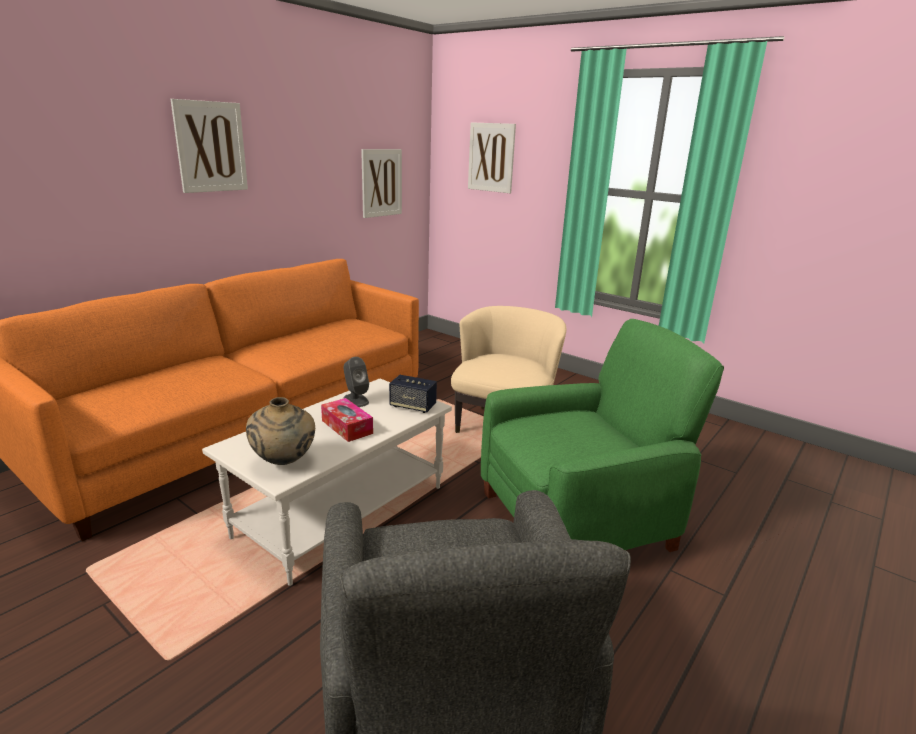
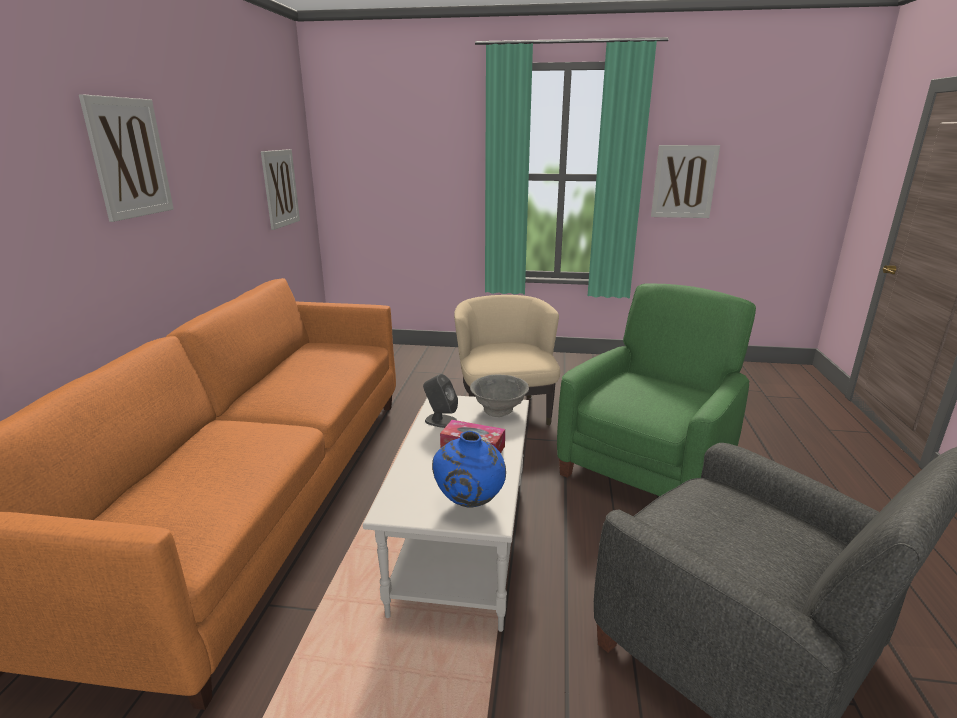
camera: 30 degrees left, 0 degrees up
(284, 462) = (469, 502): beige vase -> blue vase
(412, 406) = (499, 410): speaker -> grey bowl
(491, 157) = (390, 152): picture -> picture (684, 182)

